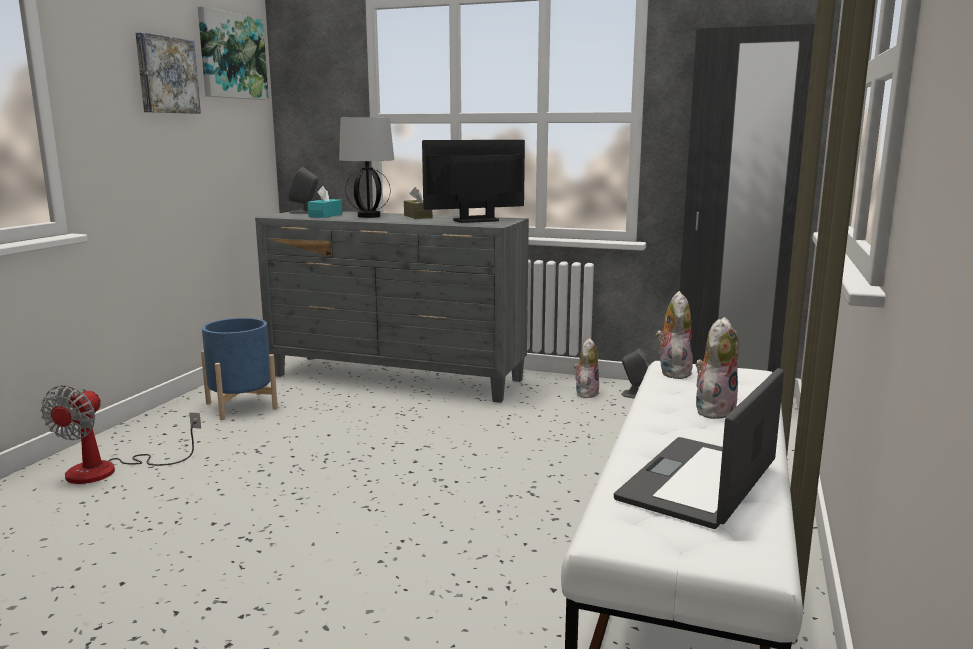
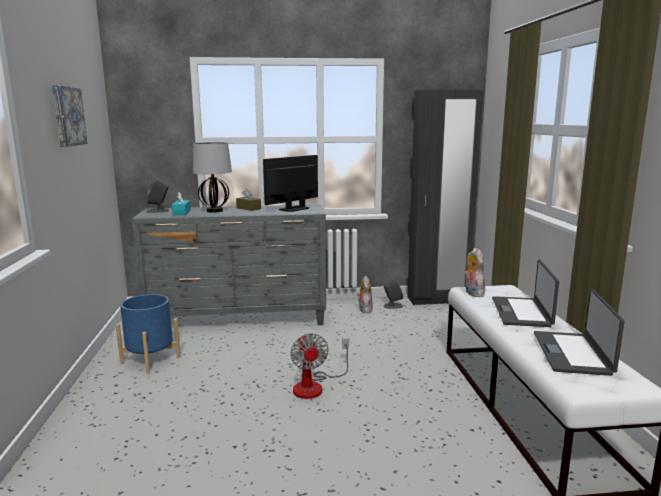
camera: 25 degrees left, 0 degrees up
(110, 470) = (107, 429): fan -> fan (315, 386)
(232, 56) = (92, 97): picture -> none
(713, 410) = (522, 312): plush toy -> laptop

